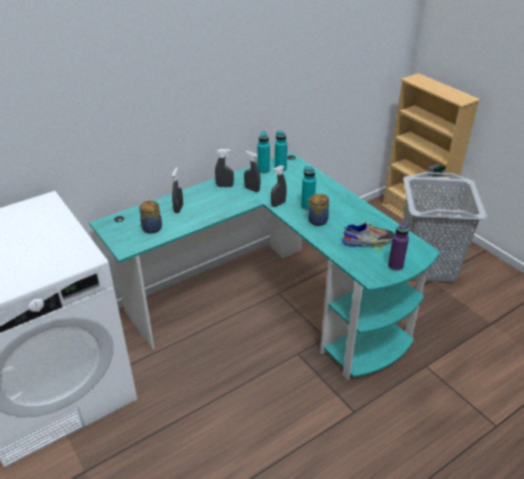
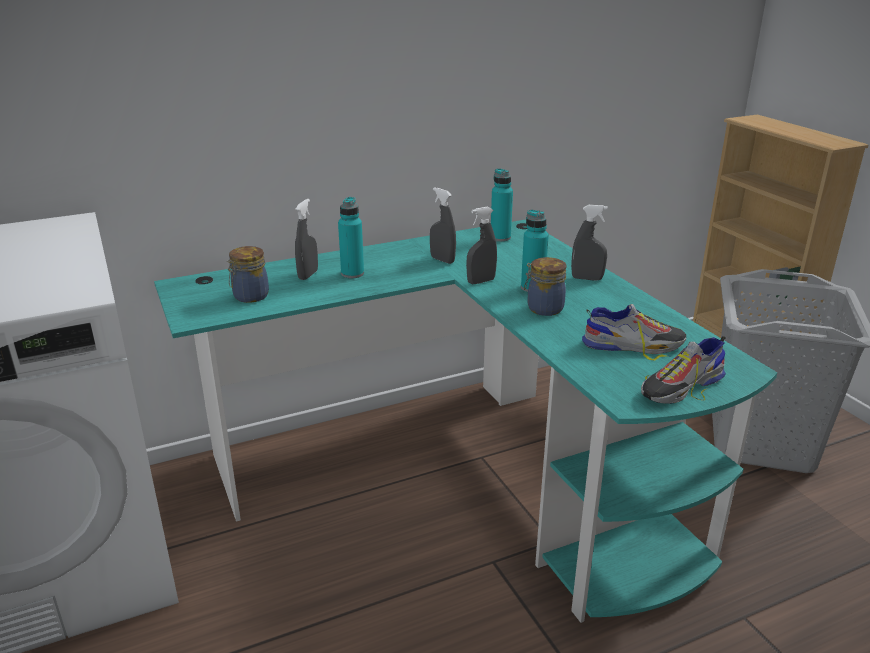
camera: 10 degrees right, 10 degrees down
(224, 186) = (398, 253): grey spray bottle -> grey spray bottle (587, 278)
(263, 170) = (471, 238): turquoise bottle -> turquoise bottle (352, 274)
(395, 266) = (681, 387): purple bottle -> shoe

